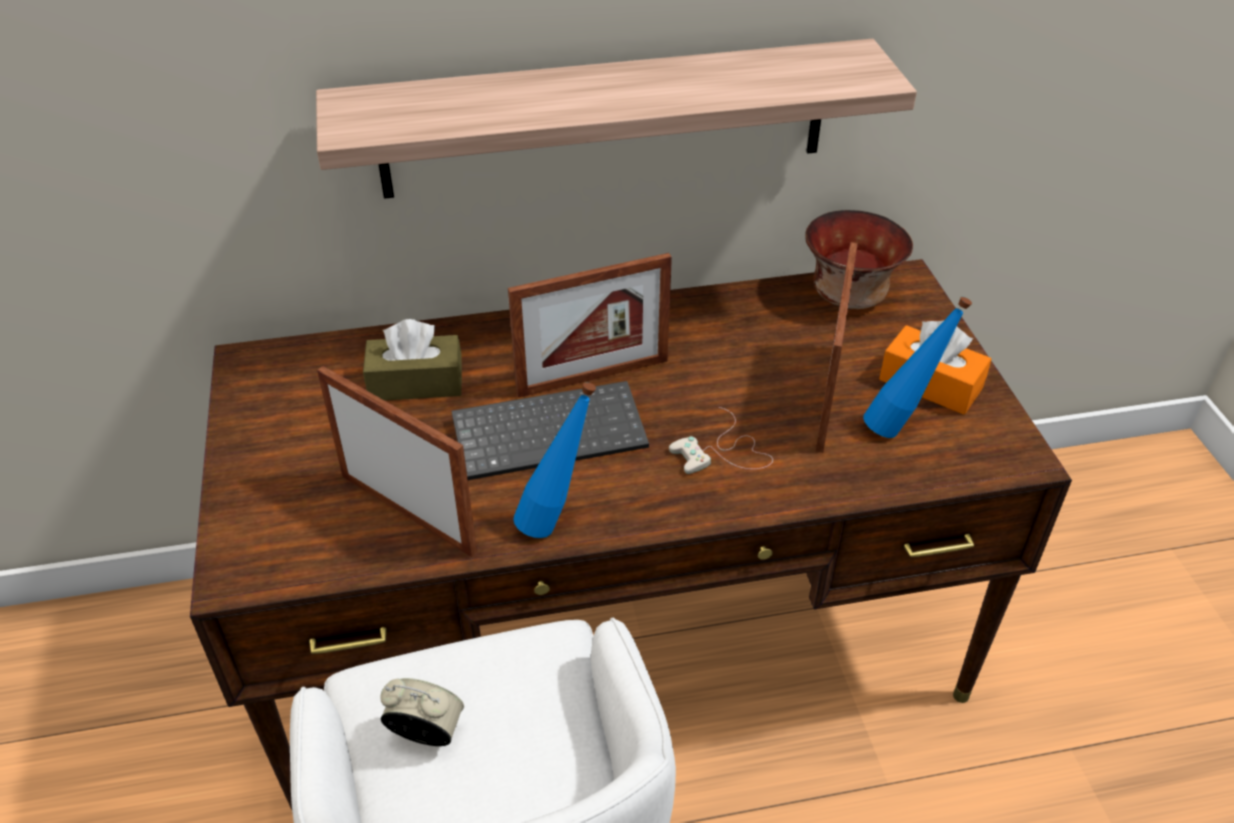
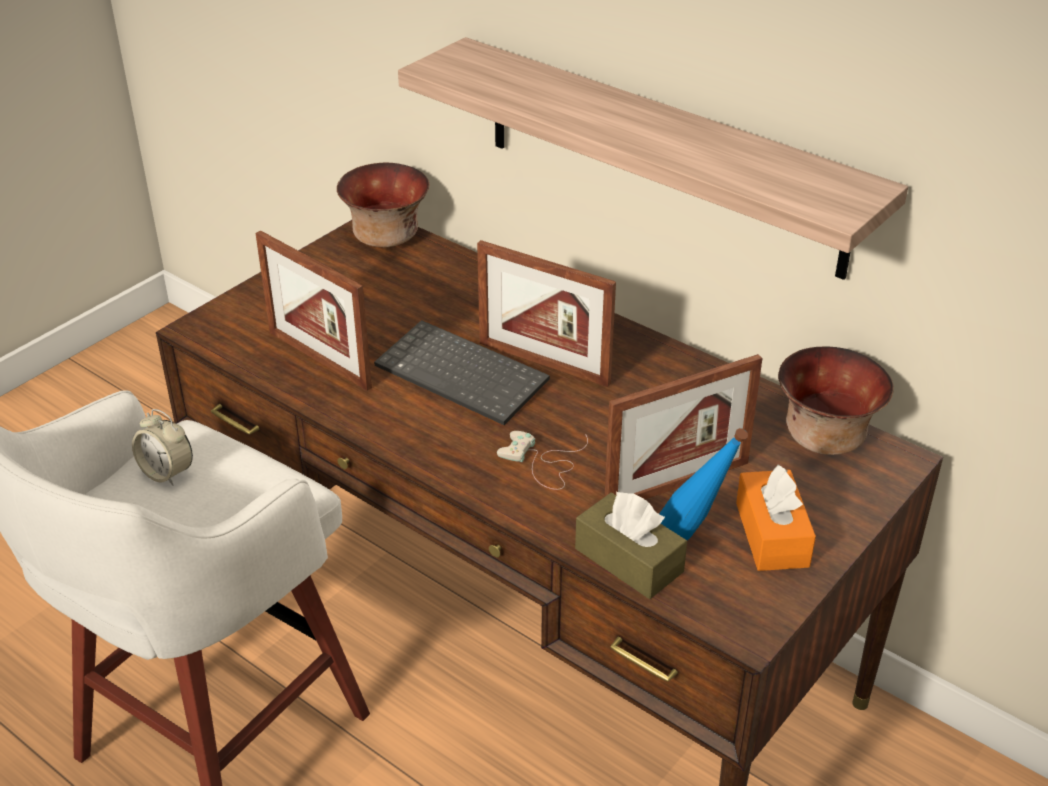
camera: 50 degrees right, 5 degrees down
(276, 364) = (386, 237): none -> bowl
(407, 513) = (319, 359): picture frame -> picture frame turned 135 degrees clockwise
(416, 383) = (438, 296): brown tissue box -> brown tissue box (629, 560)
(426, 733) = (167, 473): alarm clock -> alarm clock turned 150 degrees clockwise
(557, 520) = (383, 422): blue bottle -> none

